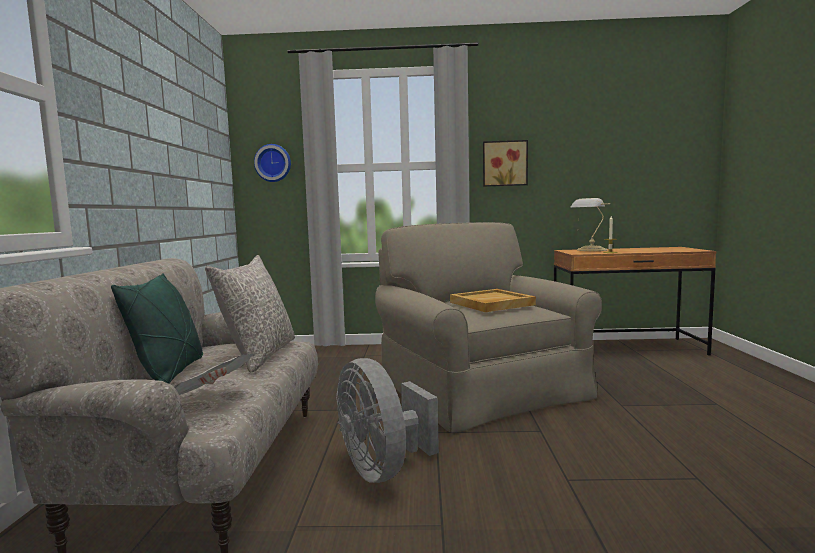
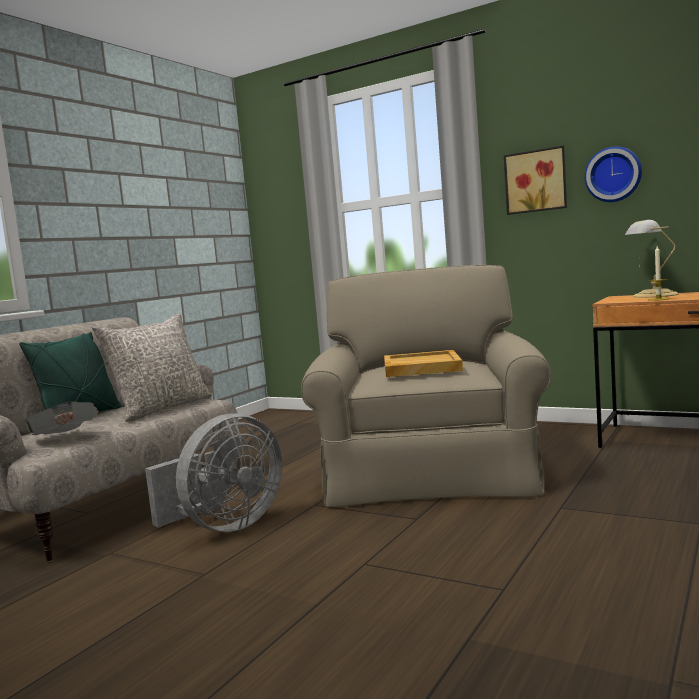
camera: 30 degrees right, 0 degrees up
(273, 163) = (283, 208): wall clock -> wall clock (613, 174)
(383, 469) = (225, 526): grey fan -> grey fan turned 135 degrees counterclockwise

